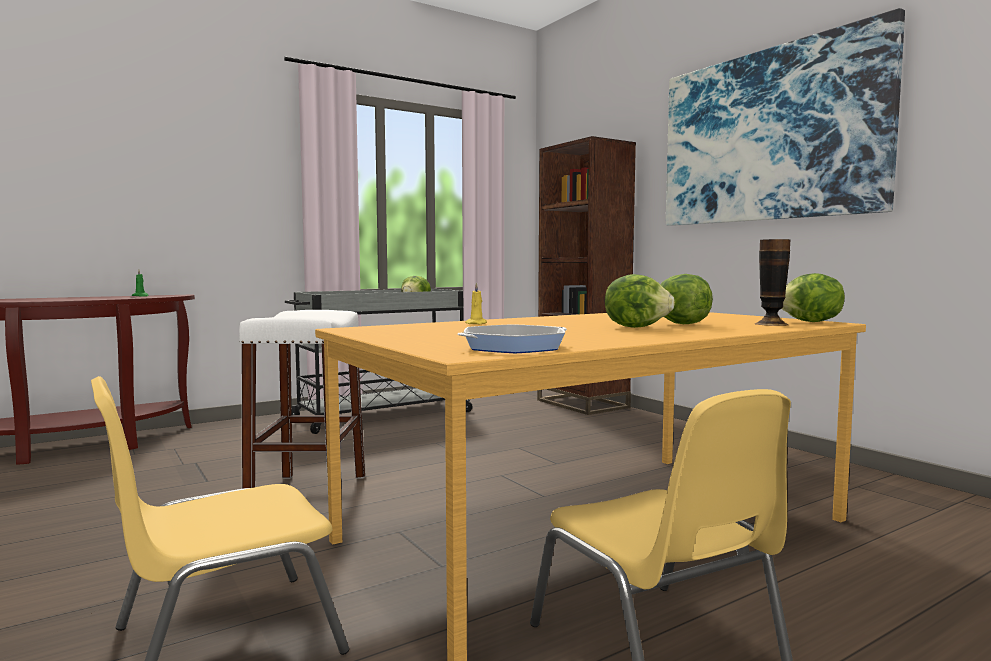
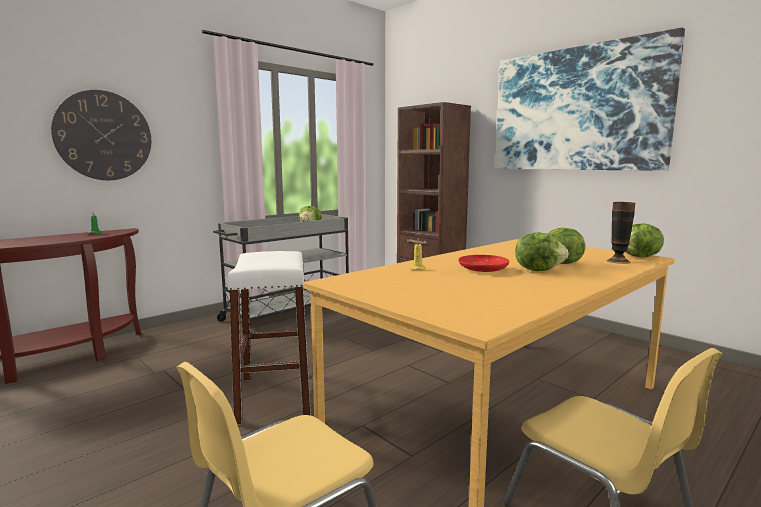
camera: 10 degrees left, 5 degrees up
(161, 182) = (104, 136): none -> wall clock
(513, 347) = (498, 308): frying pan -> none
(562, 325) = (483, 269): none -> red plate

